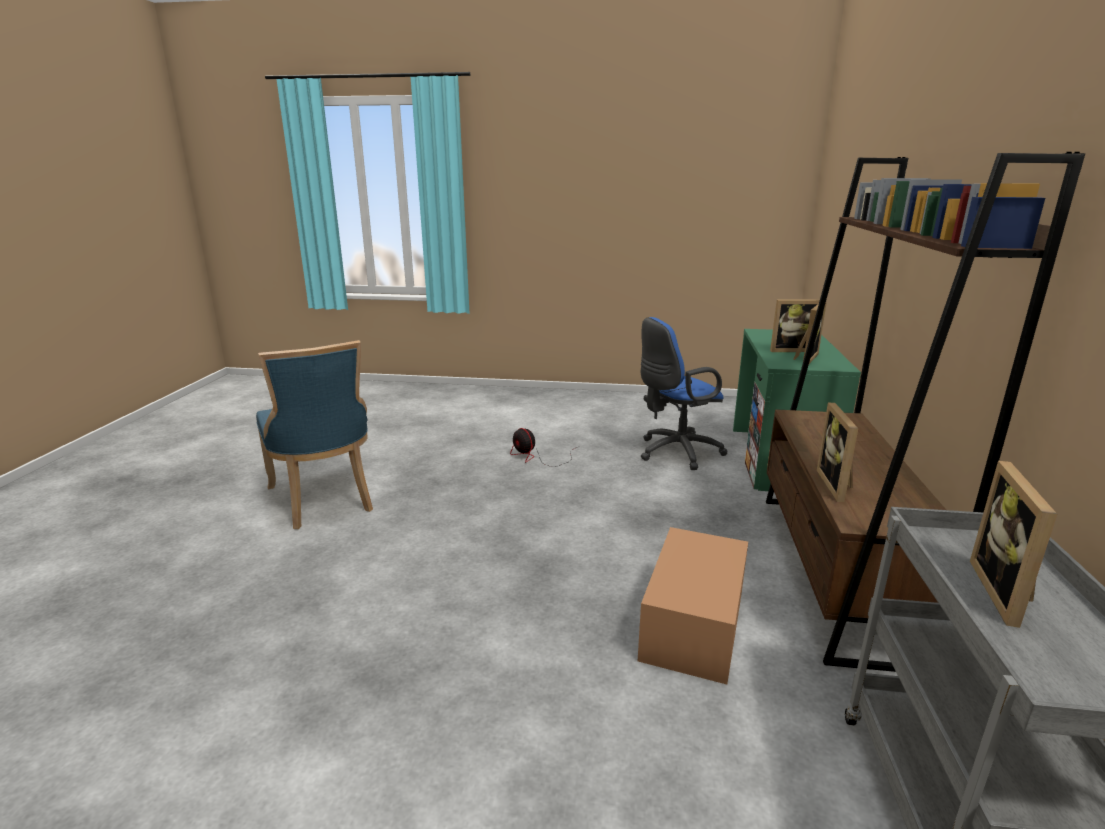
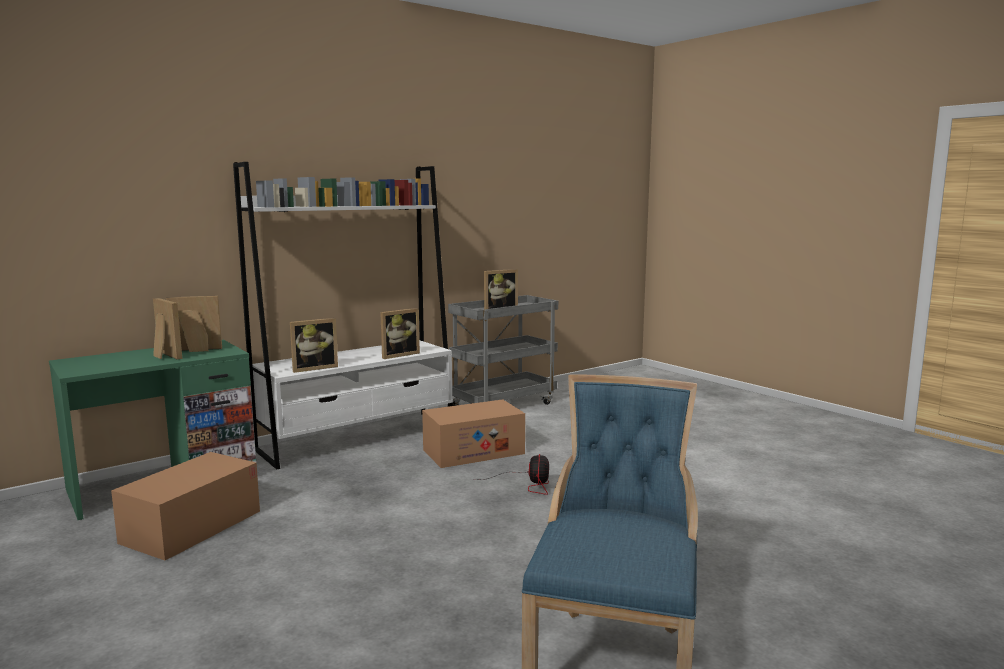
camera: 135 degrees left, 10 degrees down
(537, 457) = (299, 592): fan -> fan (528, 484)
(675, 452) = (192, 526): blue office chair -> cardboard box
(804, 429) = (314, 368): none -> picture frame
(834, 571) = (359, 438): brown bookcase -> white bookcase

